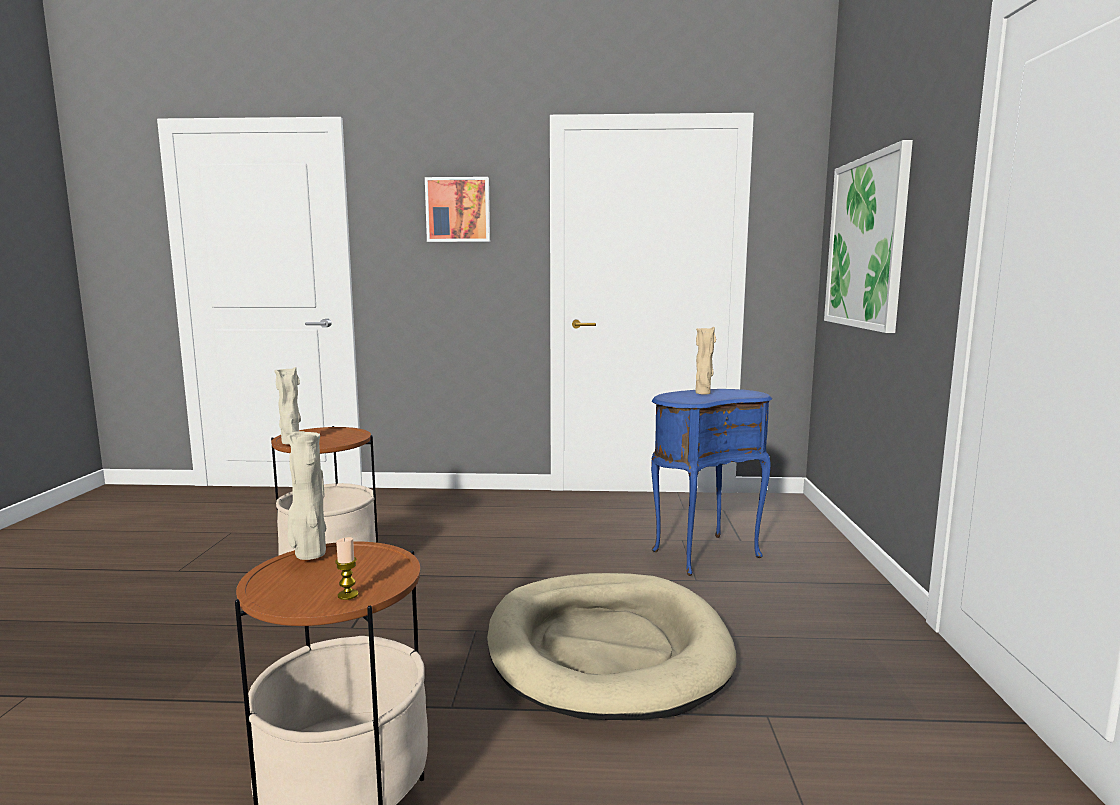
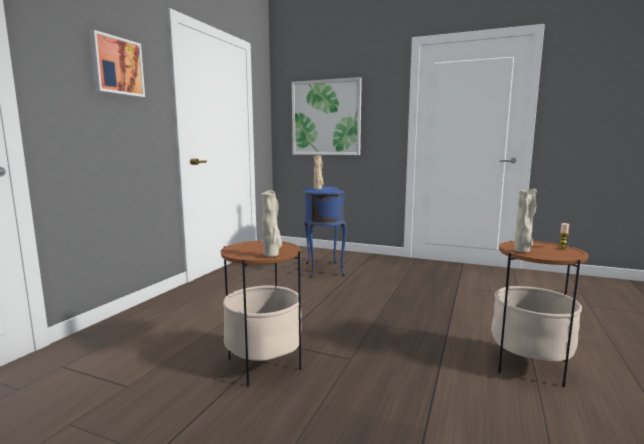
camera: 70 degrees left, 0 degrees up
(606, 649) = (404, 300): beige dog bed -> none

